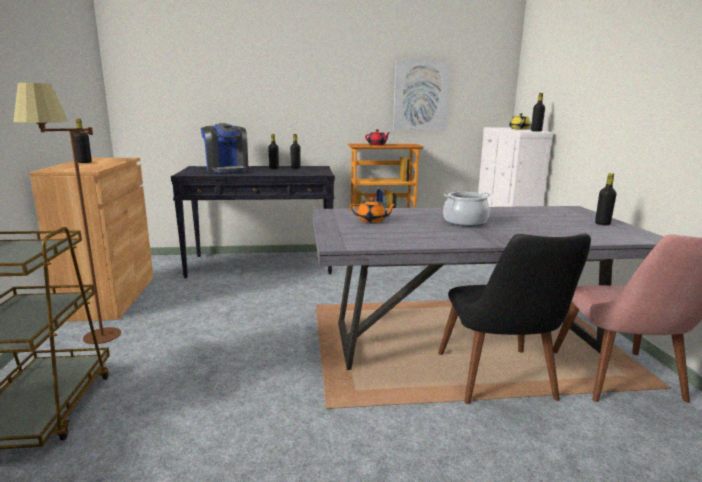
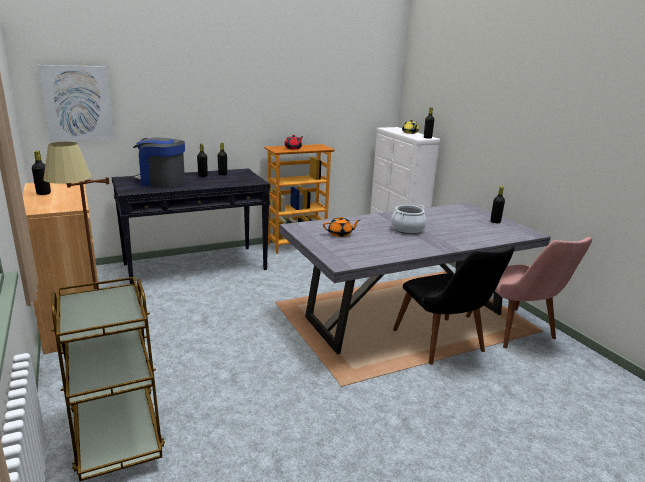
camera: 20 degrees left, 5 degrees up
(227, 170) = (161, 182): coffee machine -> coffee machine turned 150 degrees clockwise
(420, 96) = (325, 101): picture -> picture (78, 103)

